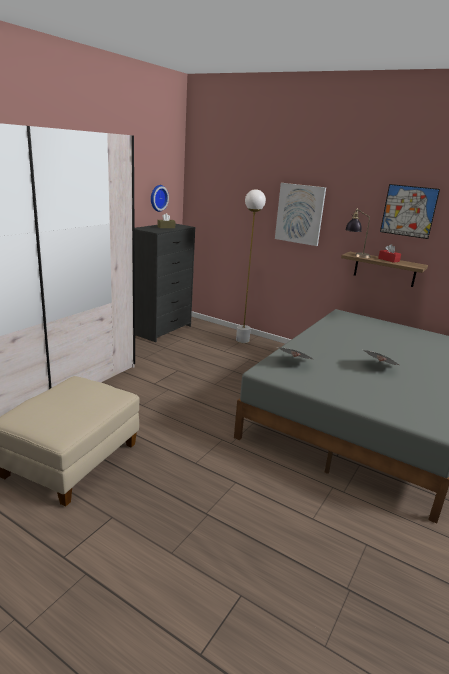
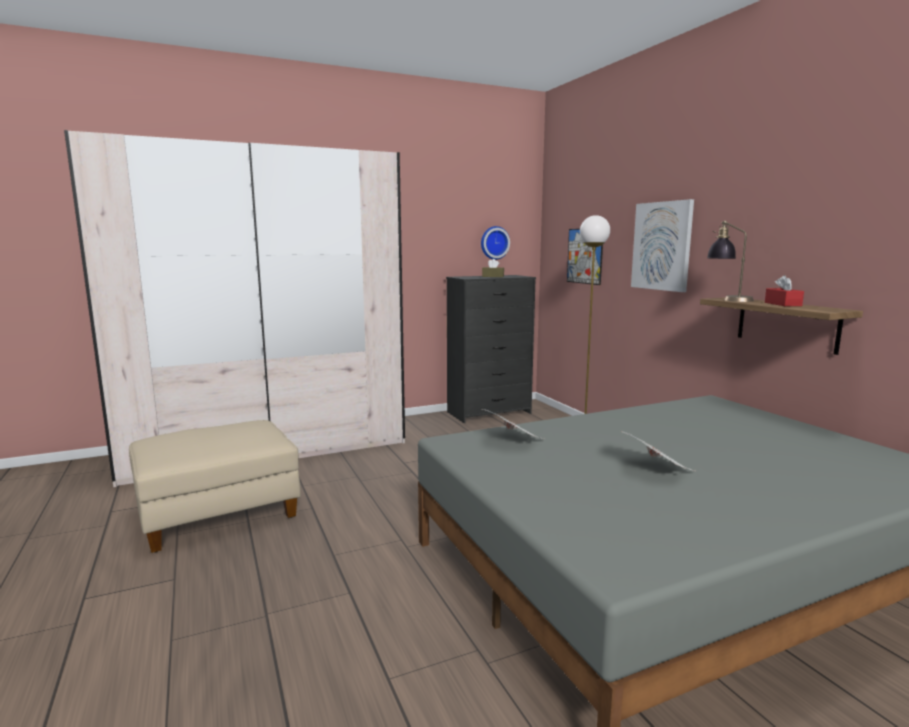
camera: 35 degrees right, 10 degrees down
(408, 211) = (820, 215): picture -> picture (584, 256)

